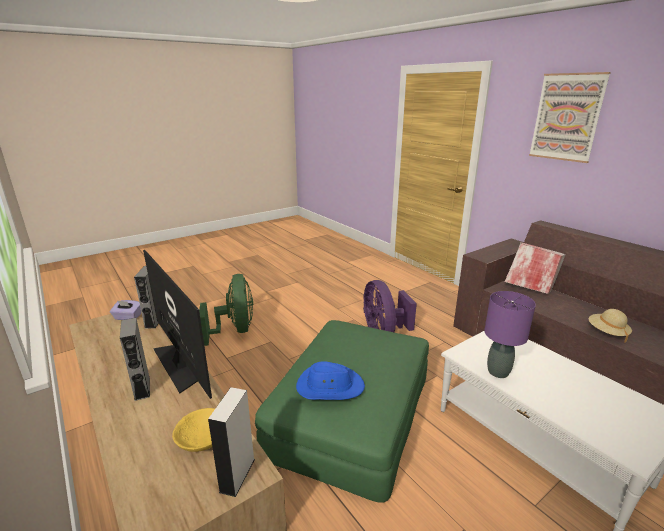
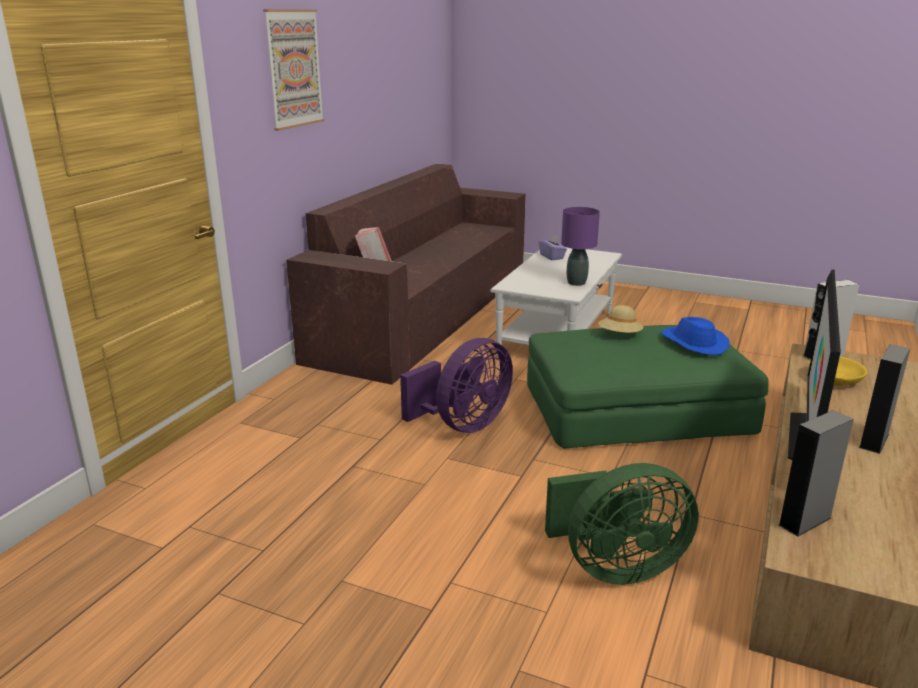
camera: 120 degrees left, 0 degrees up
(128, 317) = (852, 561): purple tissue box -> purple tissue box (552, 257)
(235, 330) = (615, 567): green fan -> green fan turned 150 degrees counterclockwise
(607, 332) = (450, 258): beige hat -> beige hat (619, 335)

